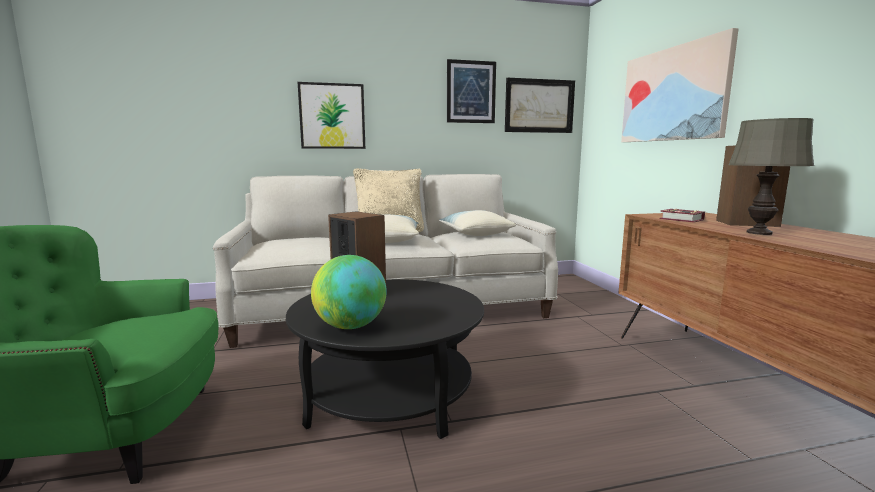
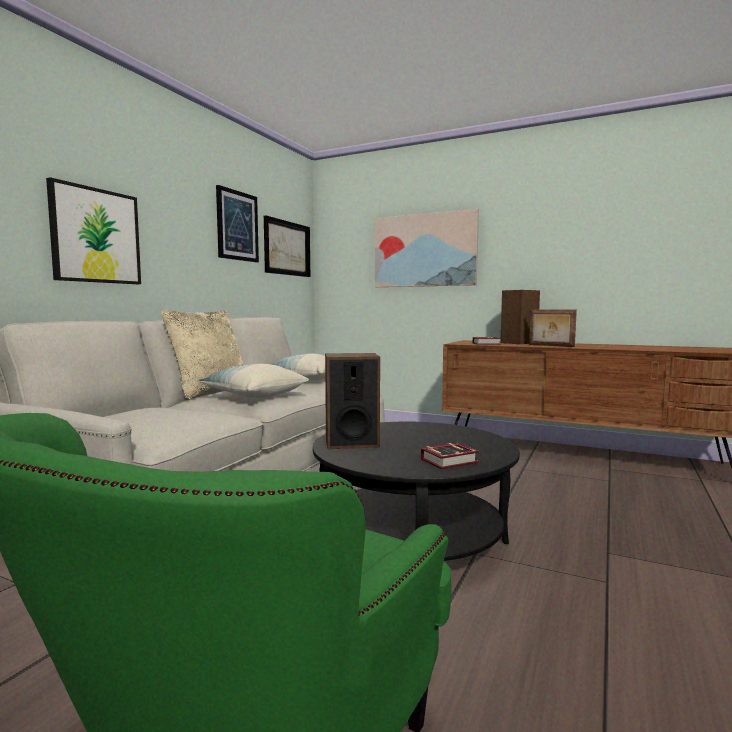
camera: 50 degrees left, 5 degrees down
(350, 326) = (452, 461): globe -> book
(759, 233) = (551, 346): grey table lamp -> picture frame

